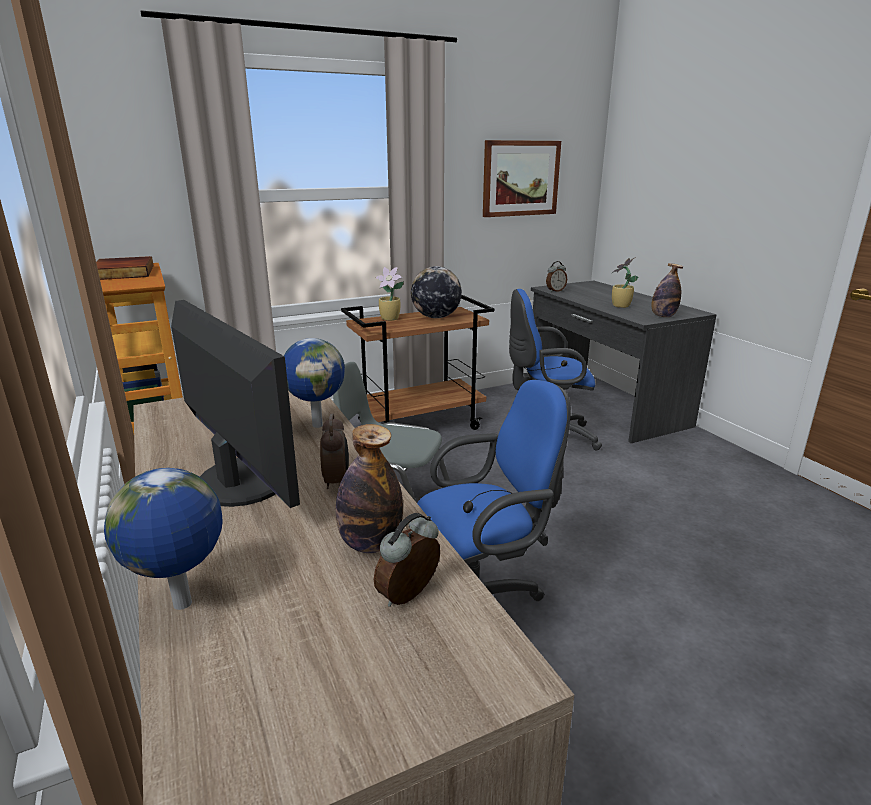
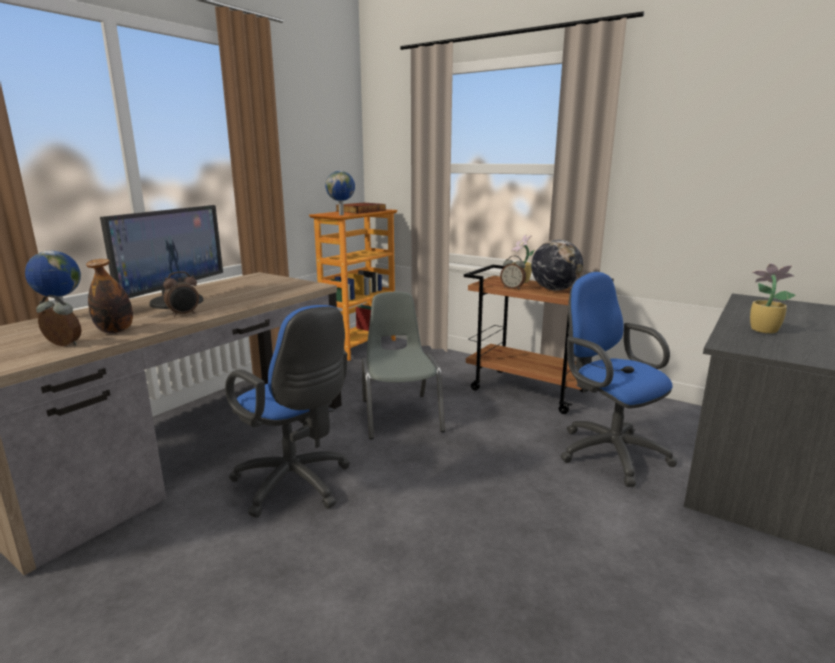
camera: 60 degrees right, 5 degrees down
(317, 425) = (259, 299): globe -> globe (342, 215)
(520, 178) = (737, 159): picture -> none
(555, 291) = (744, 301): alarm clock -> alarm clock (512, 288)
(663, 316) = (774, 352): bottle -> none

